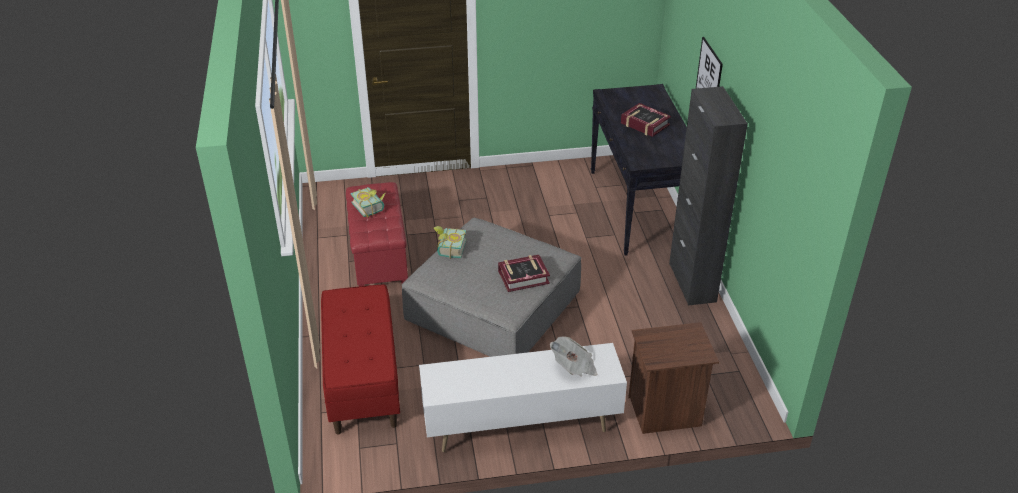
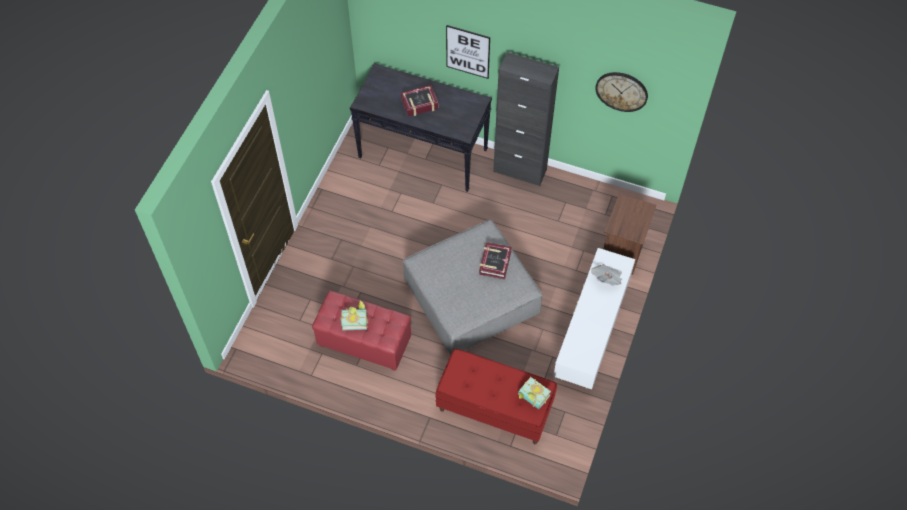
camera: 60 degrees left, 20 degrees up
(448, 249) = (434, 292): book -> book (531, 398)
(784, 192) = (621, 91): none -> wall clock

